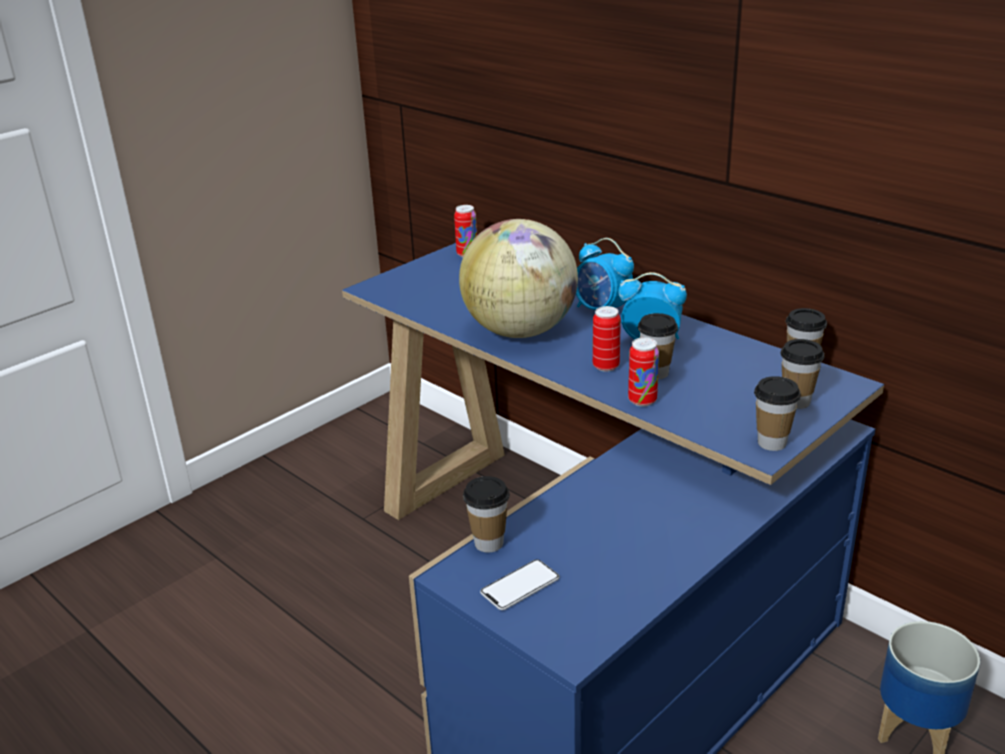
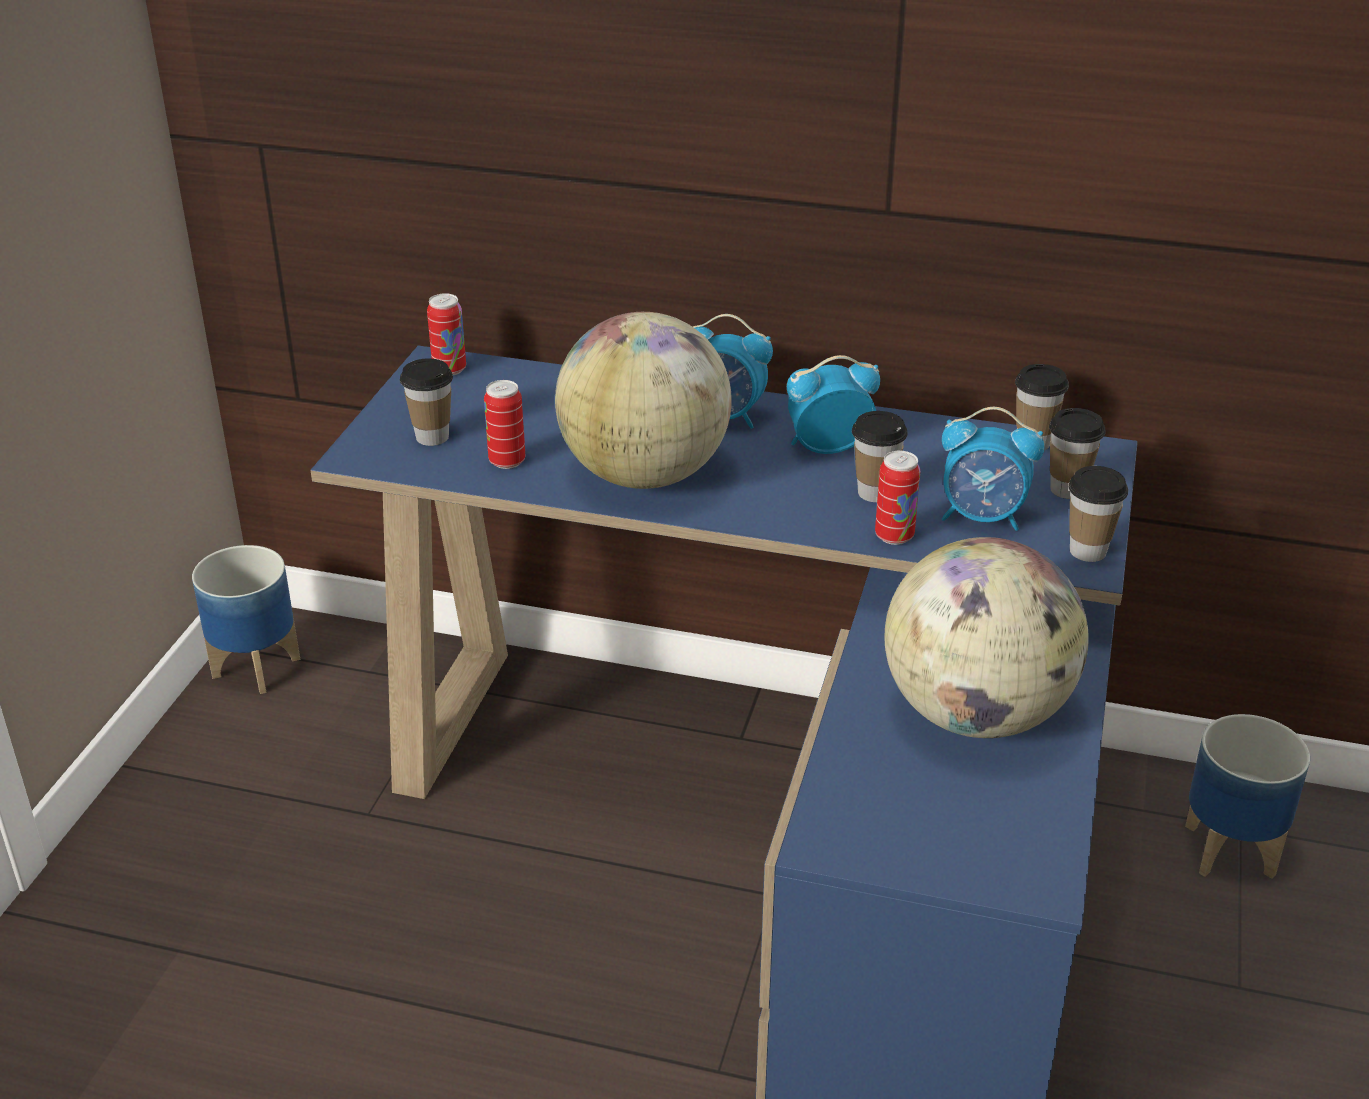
camera: 30 degrees left, 5 degrees up
(365, 424) = (255, 667): none -> planter
(488, 543) = (825, 785): cup -> cup (432, 437)
(520, 586) = (913, 828): phone -> none
(606, 366) = (805, 499): can -> can (507, 461)
(630, 532) = (976, 714): none -> globe
(716, 404) = (983, 517): none -> alarm clock

